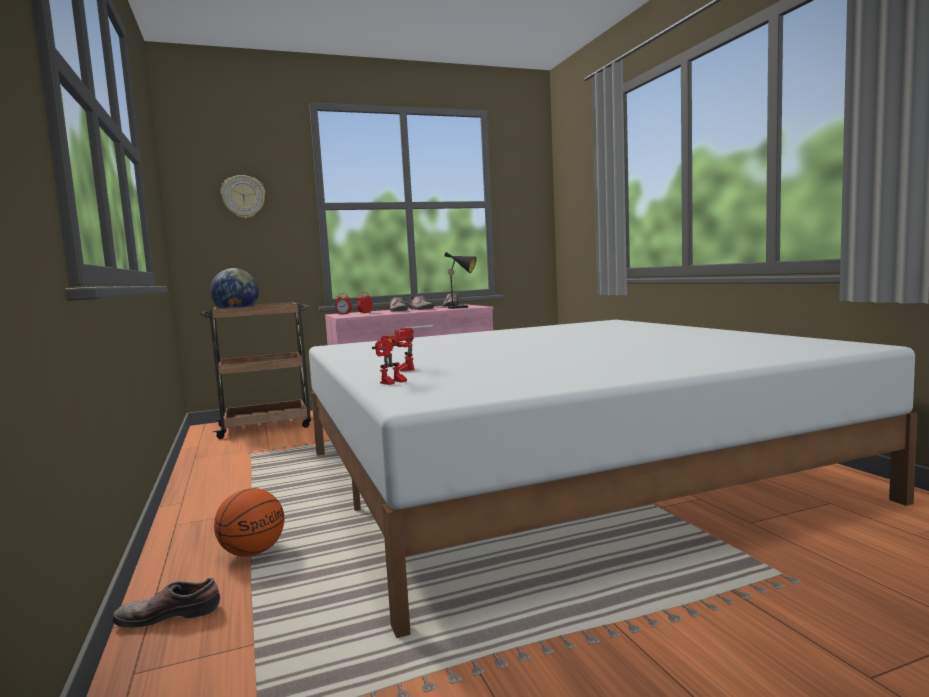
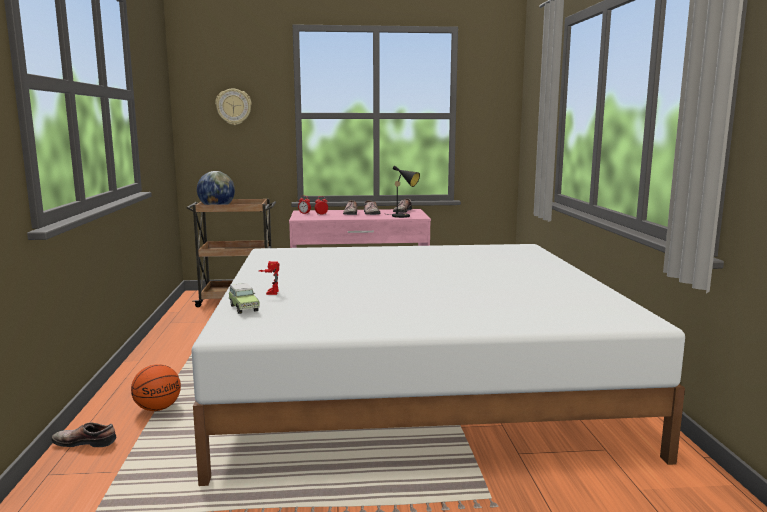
camera: 15 degrees right, 5 degrees up
(394, 383) = (243, 308): toy robot -> toy car

